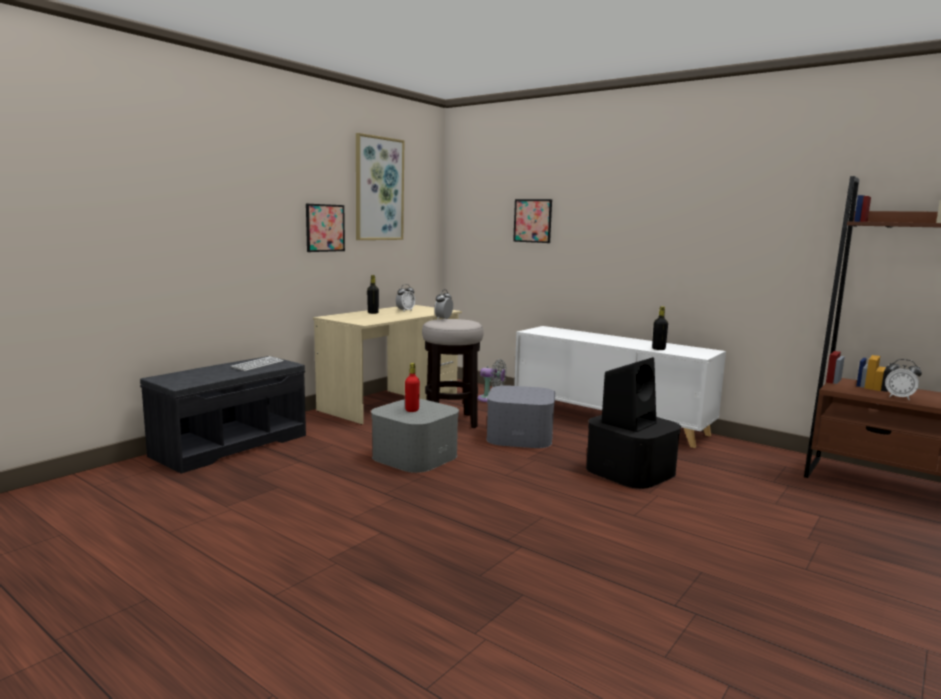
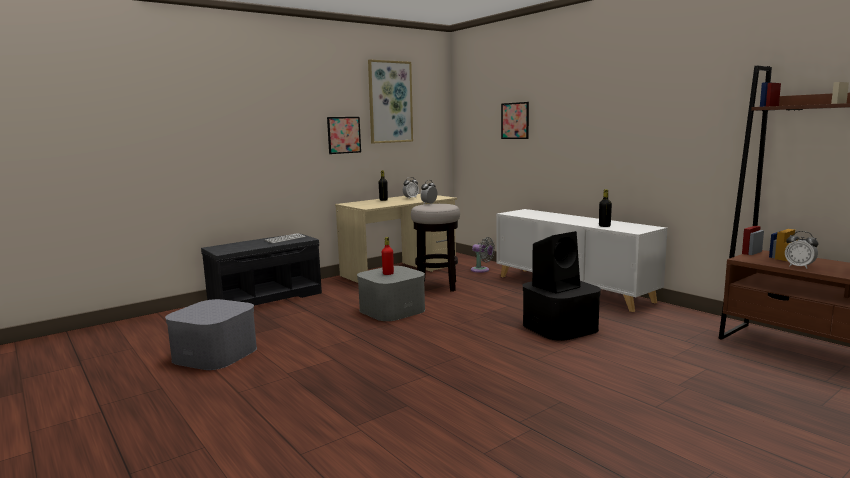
camera: 15 degrees right, 0 degrees up
(520, 436) = (486, 298): grey storage box -> grey storage box (215, 353)

